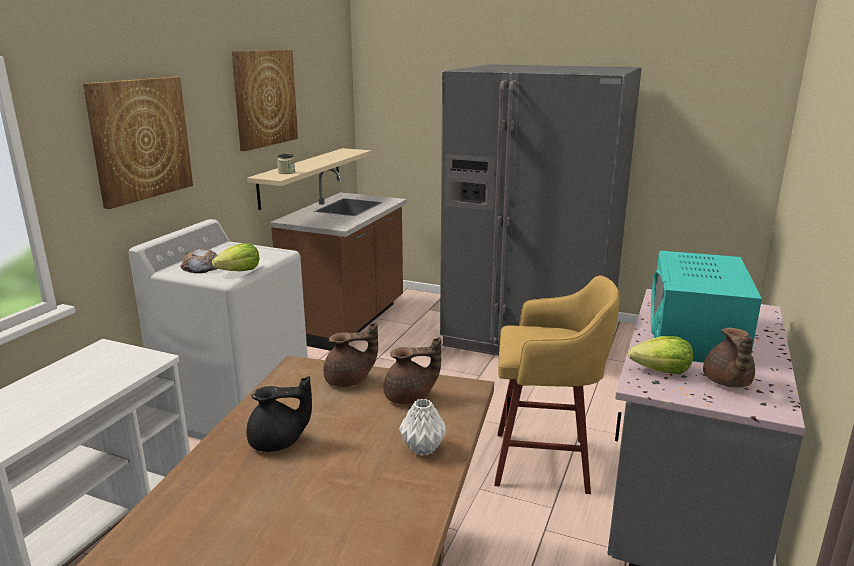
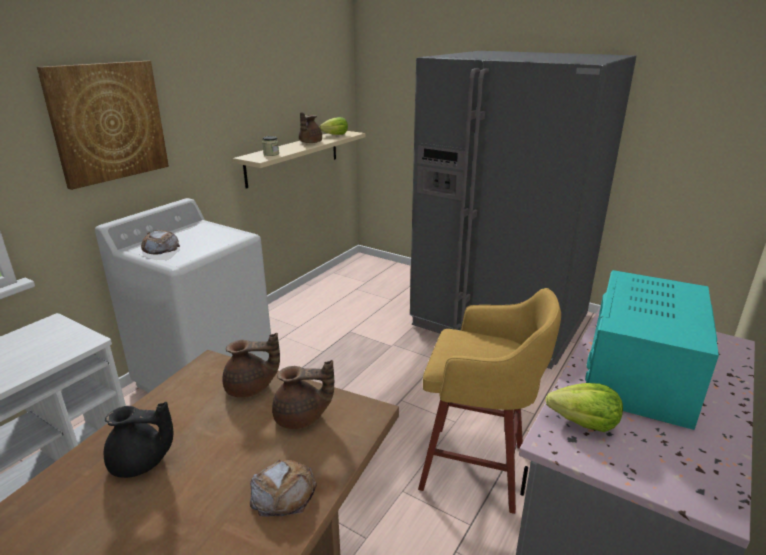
camera: 10 degrees right, 5 degrees up
(239, 271) = (191, 255): lettuce -> lettuce (335, 135)
(264, 98) = (252, 82): picture -> none
(348, 322) = (334, 292): brown counter -> none
(422, 448) = (283, 493): white vase -> bread
(727, 382) = (661, 449): brown teapot -> brown teapot (309, 142)

